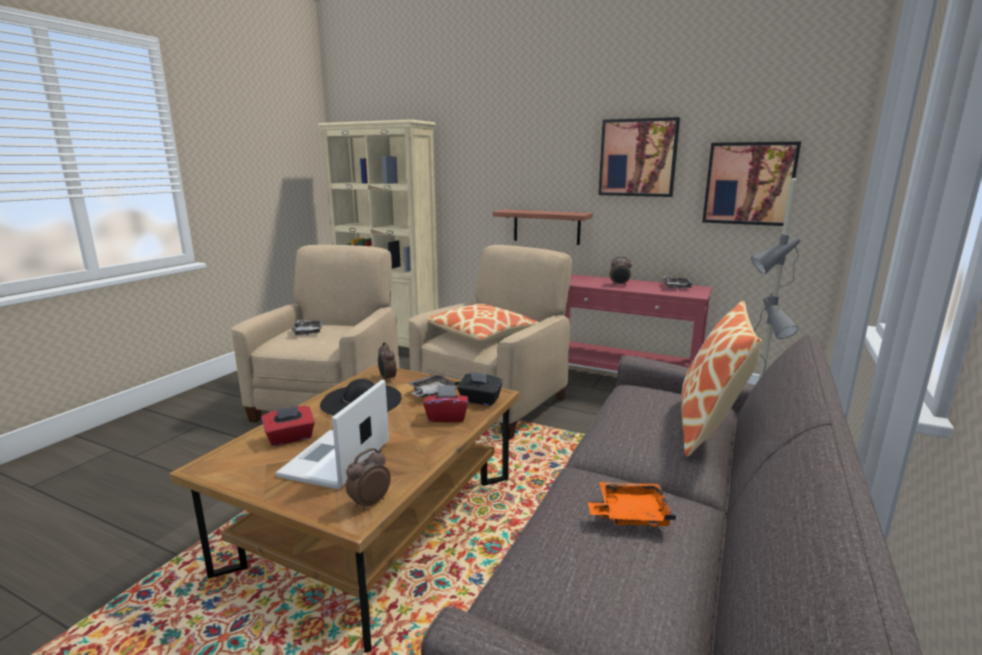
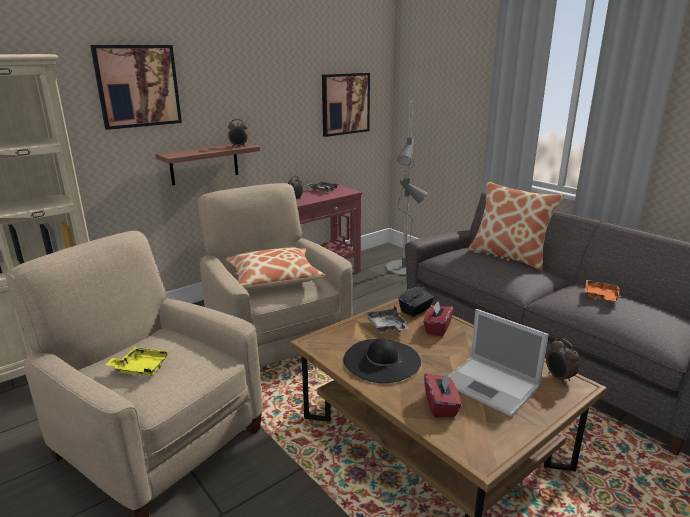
camera: 65 degrees left, 5 degrees up
(308, 332) = (141, 368): grey tray -> yellow tray
(387, 379) = (336, 341): alarm clock -> alarm clock (239, 146)
(638, 158) = (274, 89): picture -> picture (138, 86)

